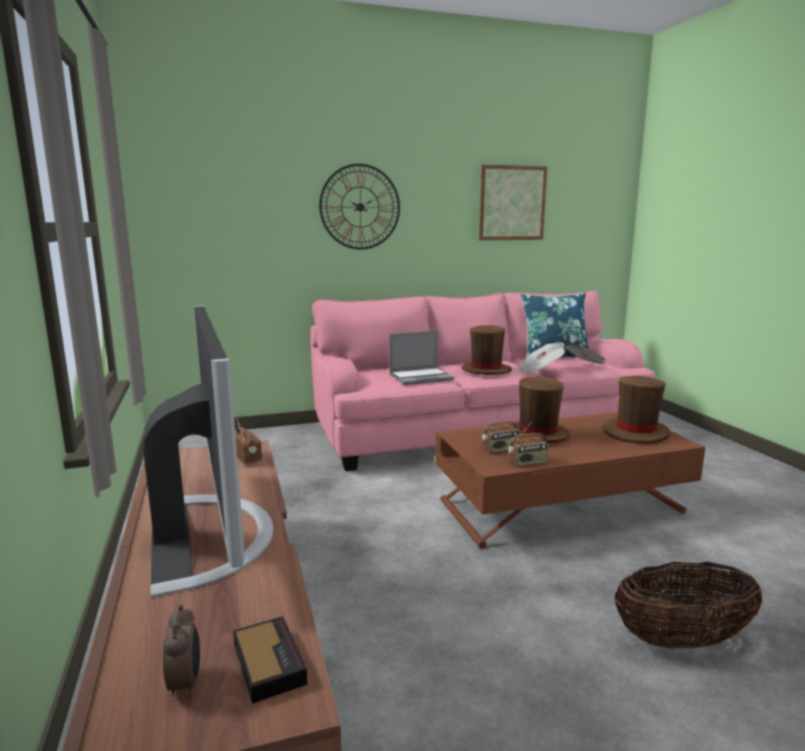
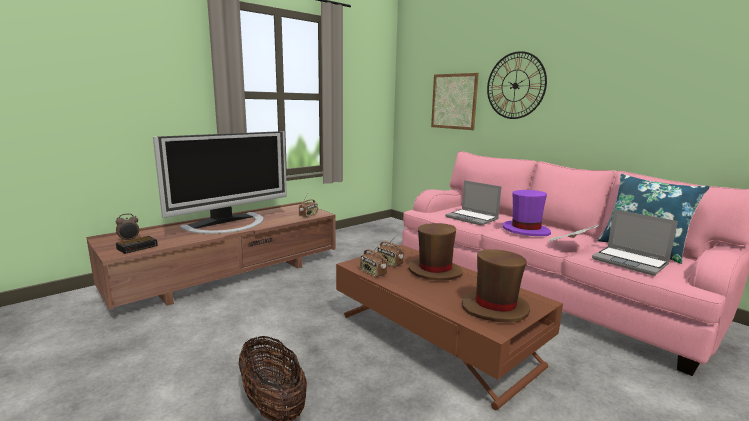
camera: 65 degrees right, 0 degrees up
(486, 370) = (525, 230): brown hat -> purple hat
(512, 202) = (672, 77): picture -> picture (454, 100)
(585, 366) = (630, 262): newspaper -> laptop

